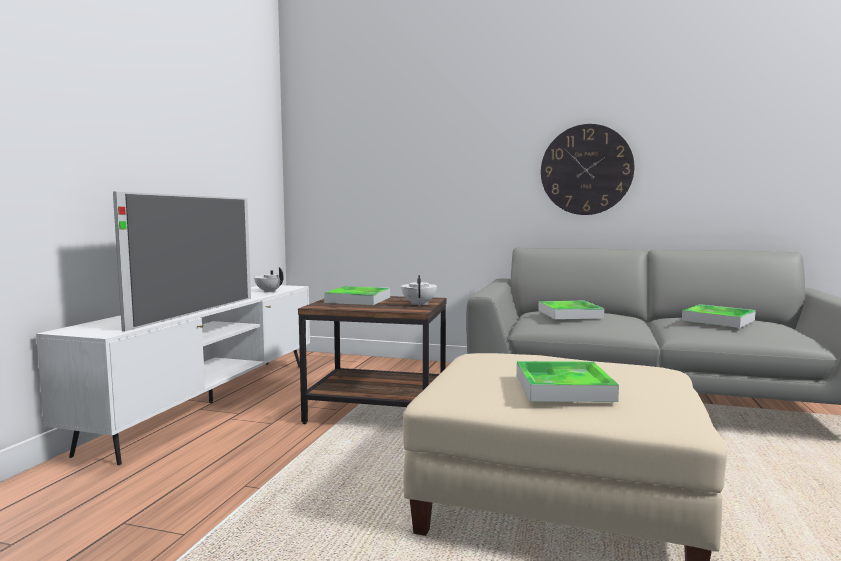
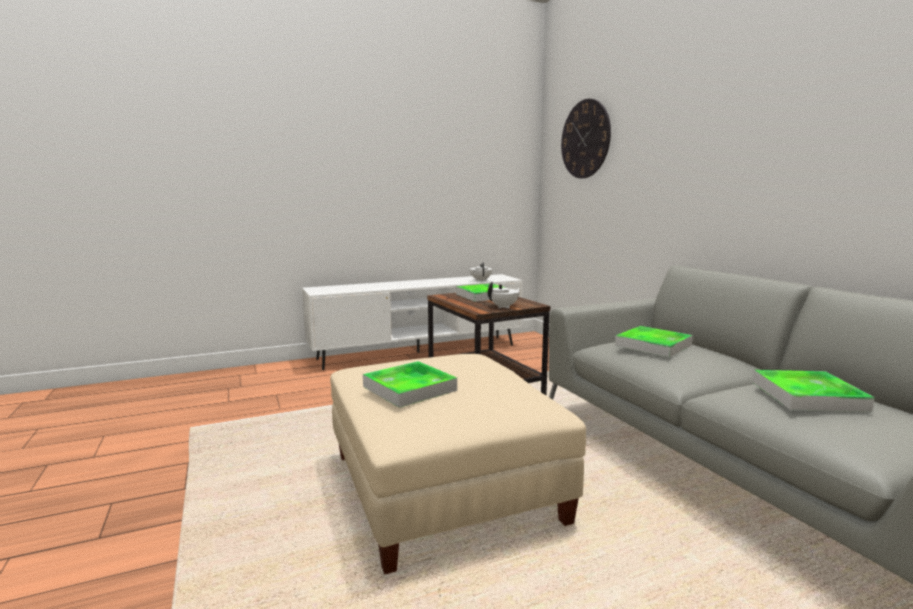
camera: 50 degrees right, 5 degrees up
(197, 312) = (392, 288): television -> none
(586, 170) = (775, 175): wall clock -> wall clock (585, 139)

